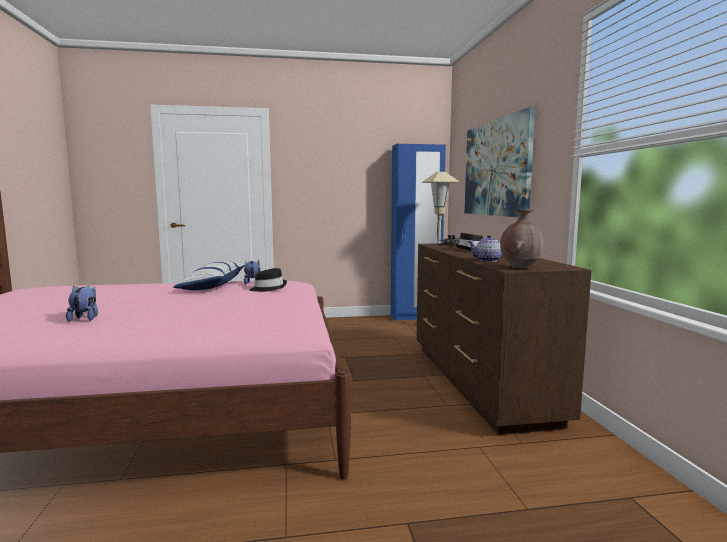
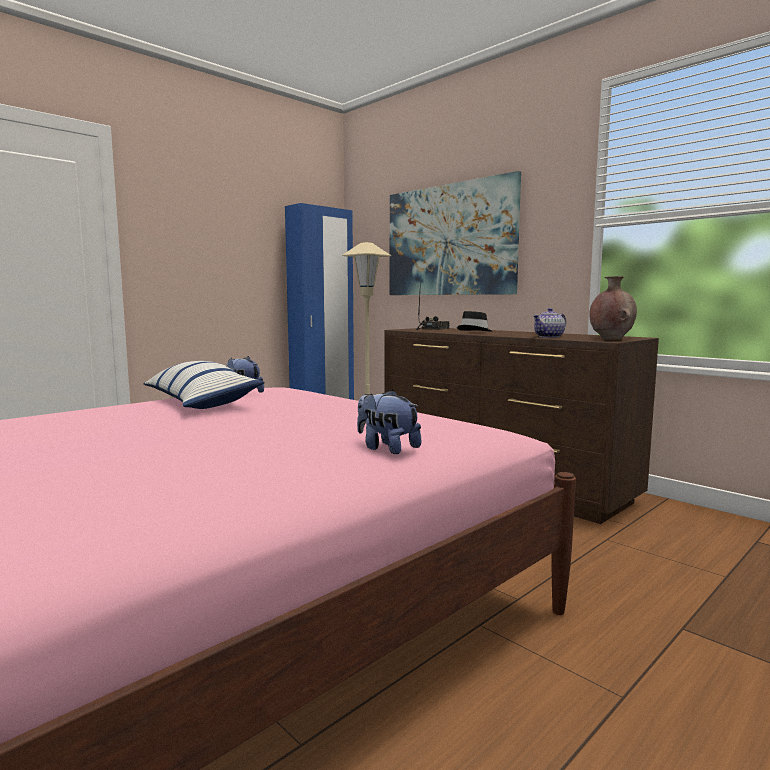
camera: 35 degrees left, 0 degrees up
(85, 318) = (166, 470): plush toy -> plush toy (386, 448)
(268, 288) = (295, 396): black hat -> none

